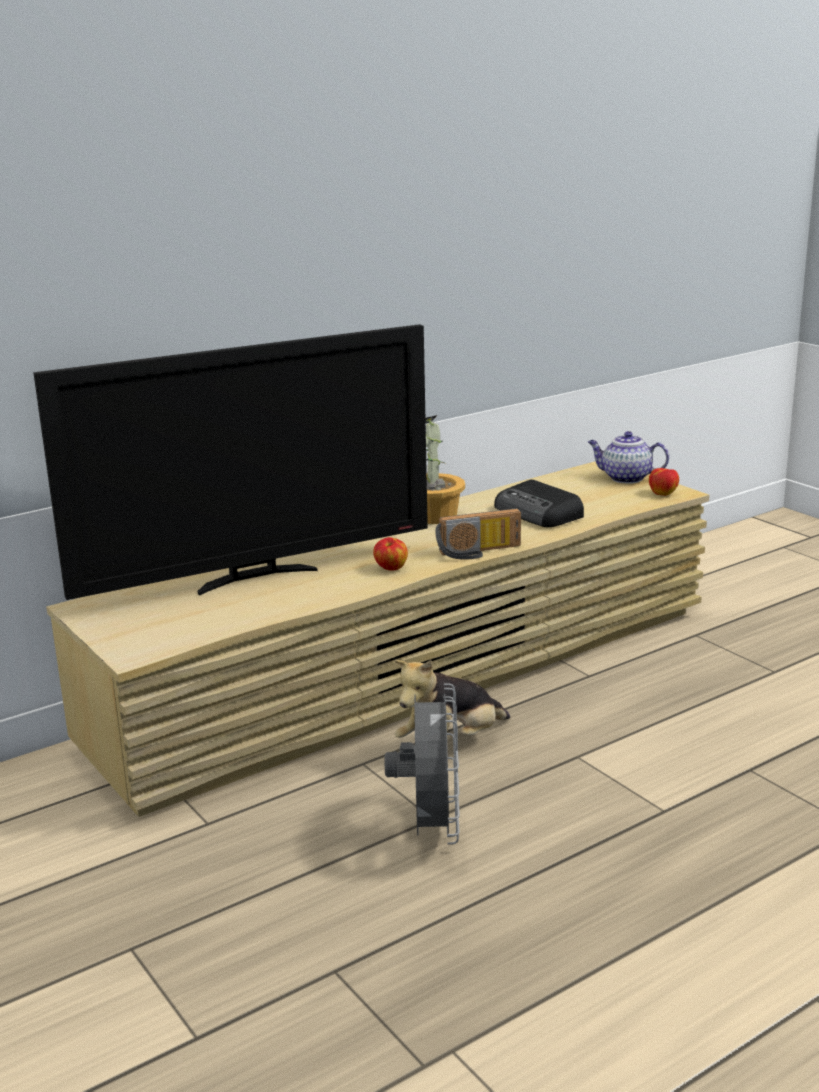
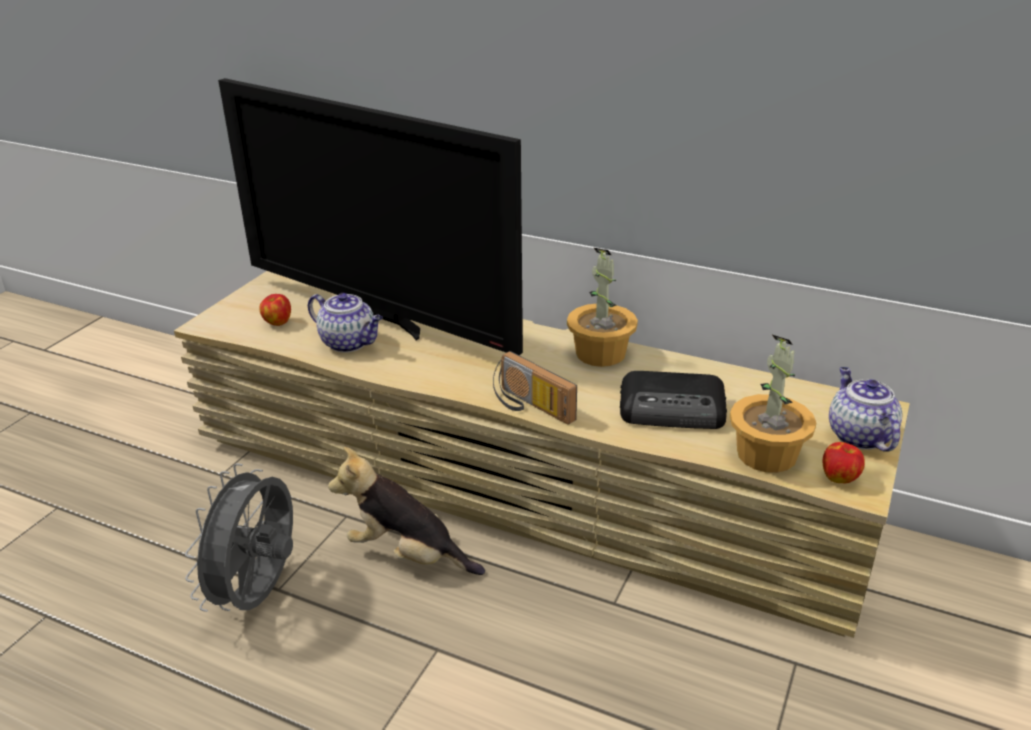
camera: 60 degrees right, 10 degrees up
(281, 596) = (349, 343): none -> teapot
(391, 568) = (448, 373): apple -> apple (277, 322)
(431, 829) = (260, 595): grey fan -> grey fan turned 135 degrees clockwise
(539, 513) = (674, 409): radio -> radio turned 105 degrees counterclockwise
(620, 503) = (766, 455): none -> potted plant

